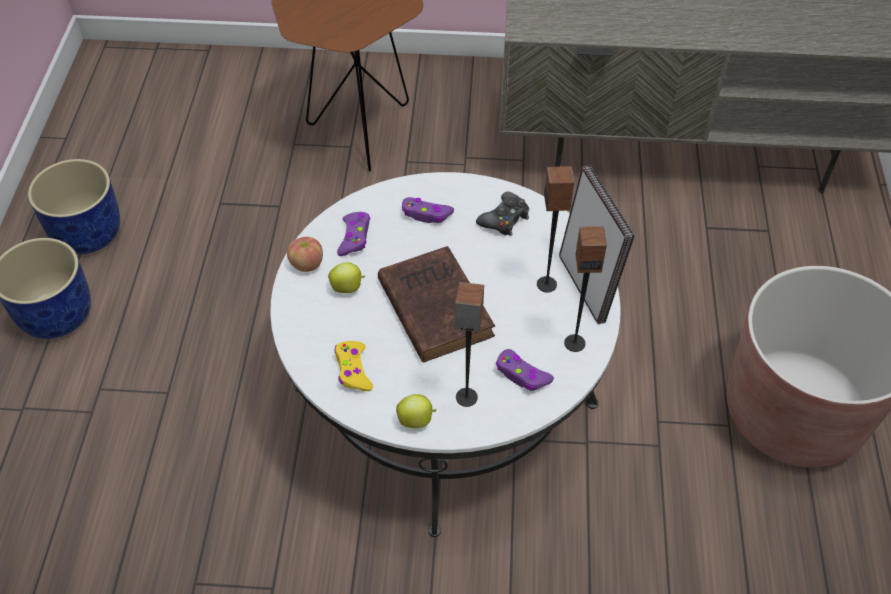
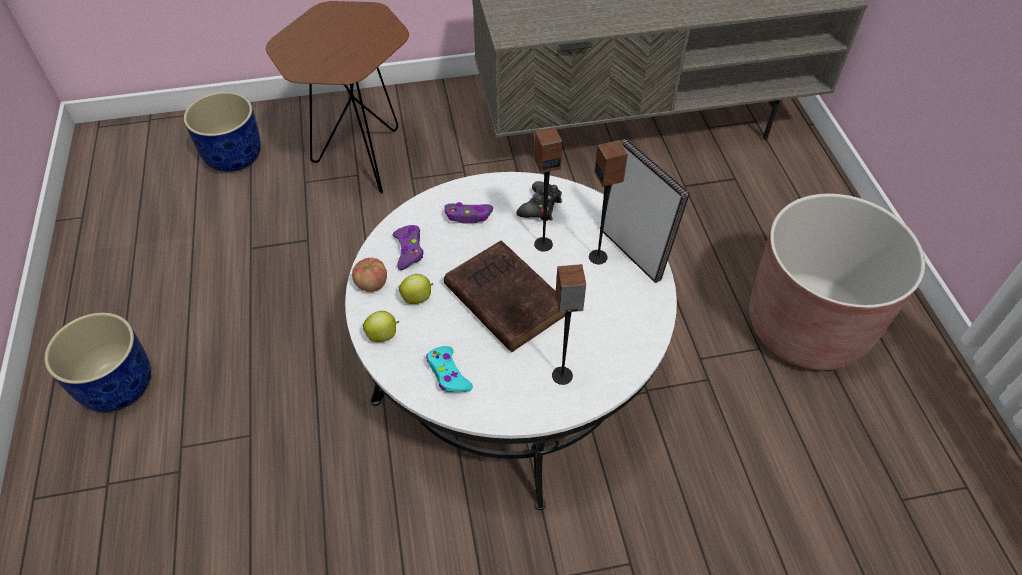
camera: 15 degrees left, 0 degrees up
(89, 233) = (129, 301): blue planter -> blue planter (234, 156)
(353, 370) = (448, 374): yellow game controller -> turquoise game controller
(416, 420) = (523, 408): apple -> apple (383, 335)
(522, 375) = (605, 343): purple game controller -> none
(574, 343) = (641, 304): speaker -> speaker (543, 244)

